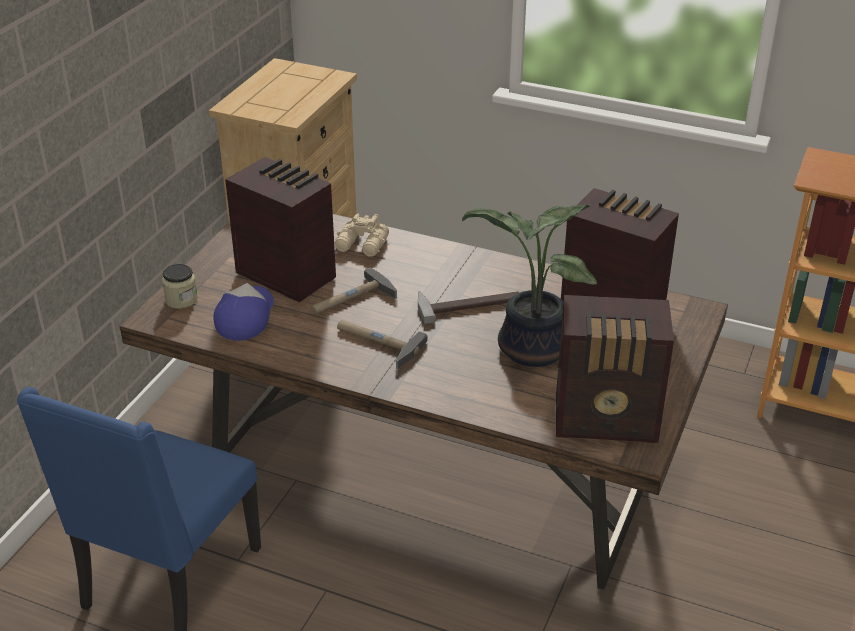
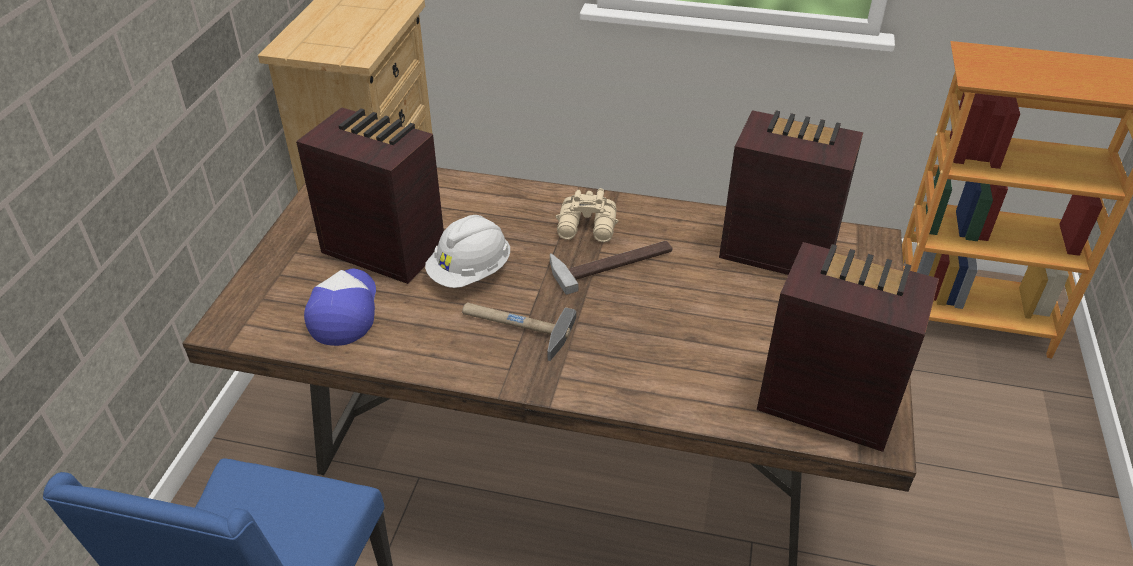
camera: 10 degrees left, 5 degrees up
(181, 300) = (258, 297): jar -> none
(351, 299) = (470, 272): hammer -> white hard hat
(362, 245) = (467, 201): beige binoculars -> beige binoculars (588, 228)
(529, 350) = (700, 315): potted plant -> none
(608, 421) = (825, 401): radio -> radio turned 150 degrees counterclockwise

